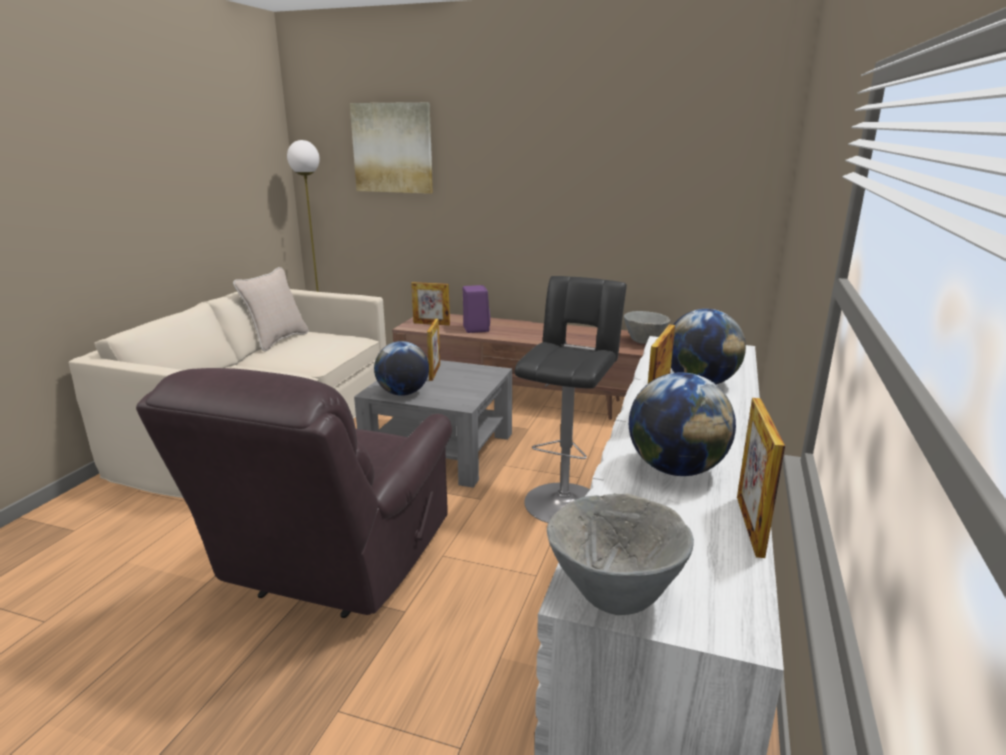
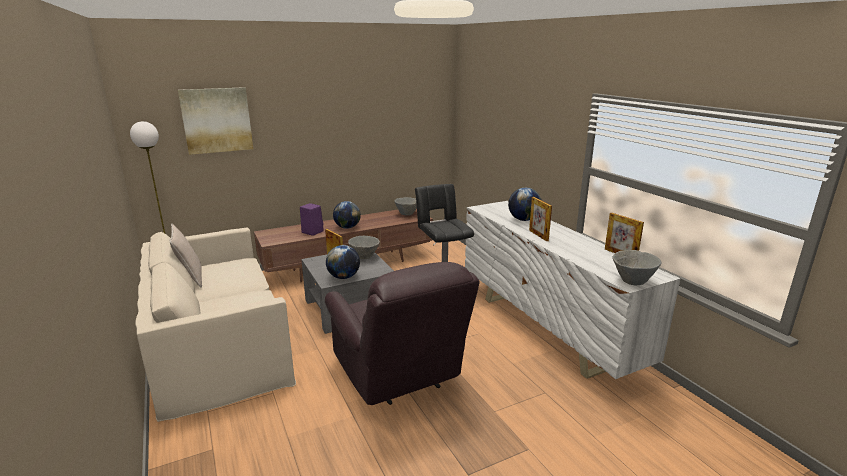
camera: 45 degrees left, 0 degrees up
(431, 323) = (279, 237): picture frame -> none
(478, 379) = (364, 257): none -> grey bowl
(675, 469) = (577, 248): globe -> globe (347, 227)

